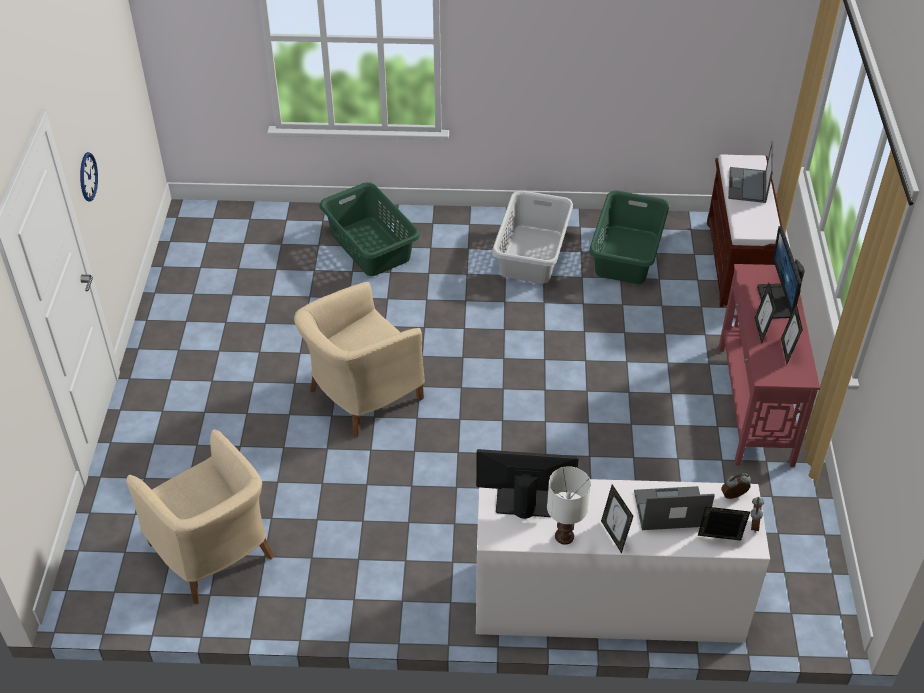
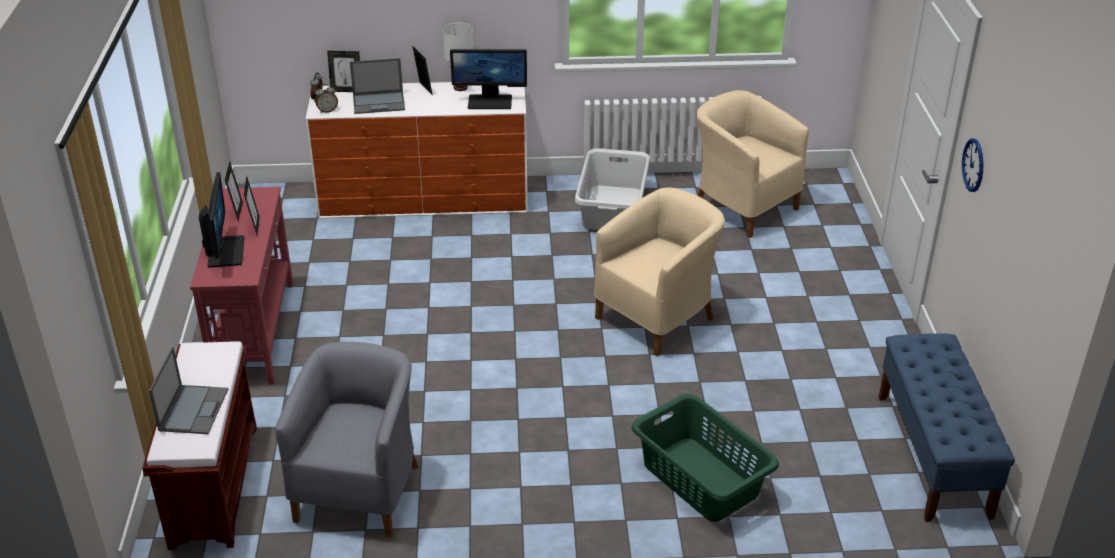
camera: 175 degrees right, 10 degrees down
(187, 253) = (933, 455): none -> blue bench
(532, 254) = (484, 482): grey laundry basket -> grey laundry basket (611, 209)
(625, 254) = (360, 489): green laundry basket -> grey armchair

